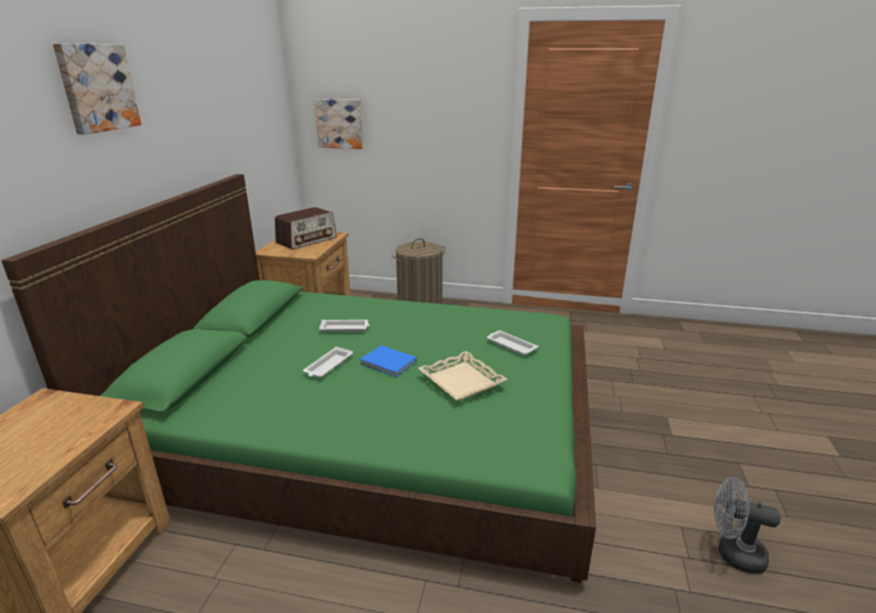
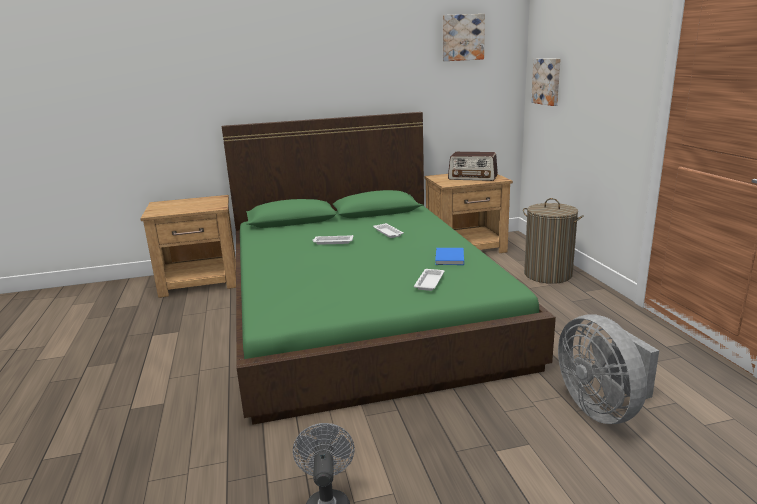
camera: 65 degrees right, 5 degrees down
(96, 87) = (305, 45): picture -> picture (462, 37)
(388, 363) = (353, 254): blue book -> blue book (449, 258)
(461, 381) = (349, 276): beige tray -> none
(634, 372) = (602, 408): none -> grey fan

